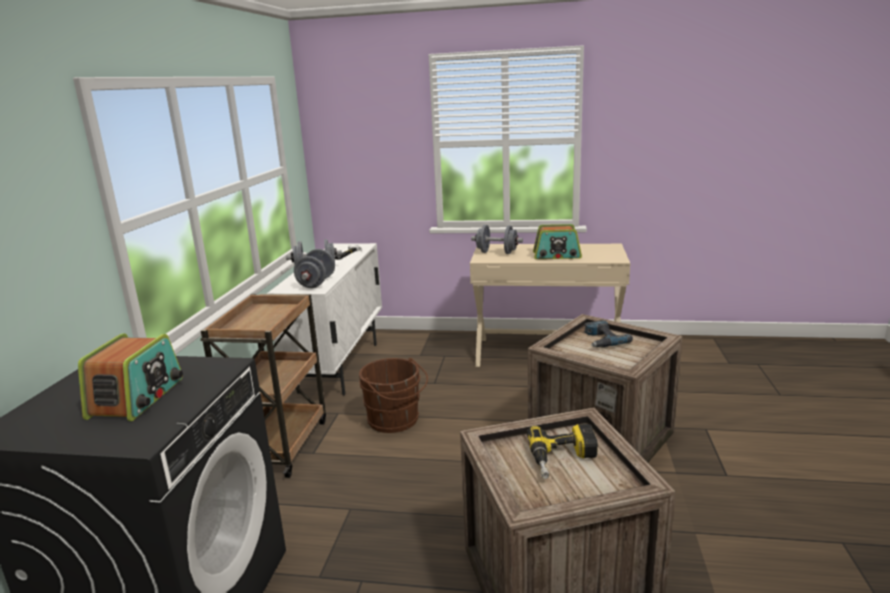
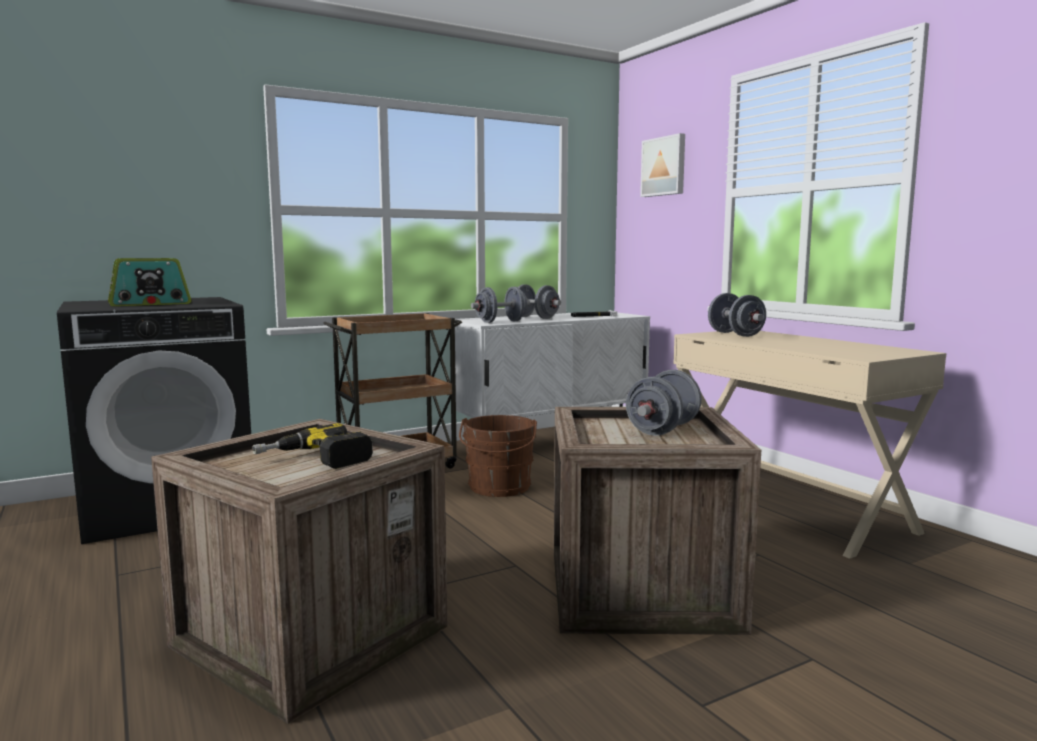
camera: 50 degrees right, 10 degrees down
(362, 119) = (664, 166): none -> picture
(557, 255) = (796, 345): radio -> none
(601, 340) = (663, 429): power drill -> grey dumbbell

